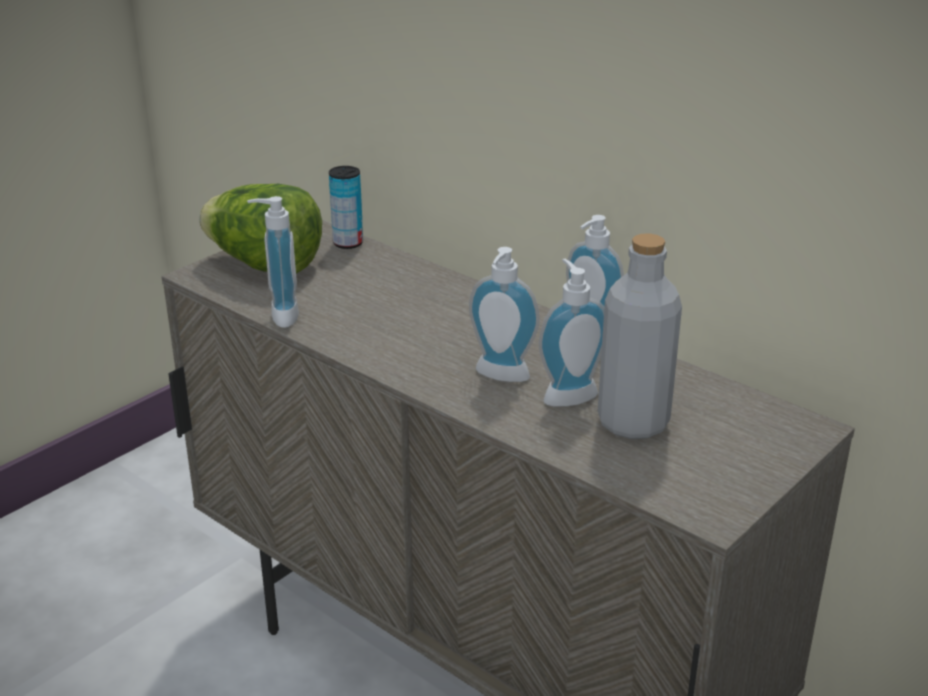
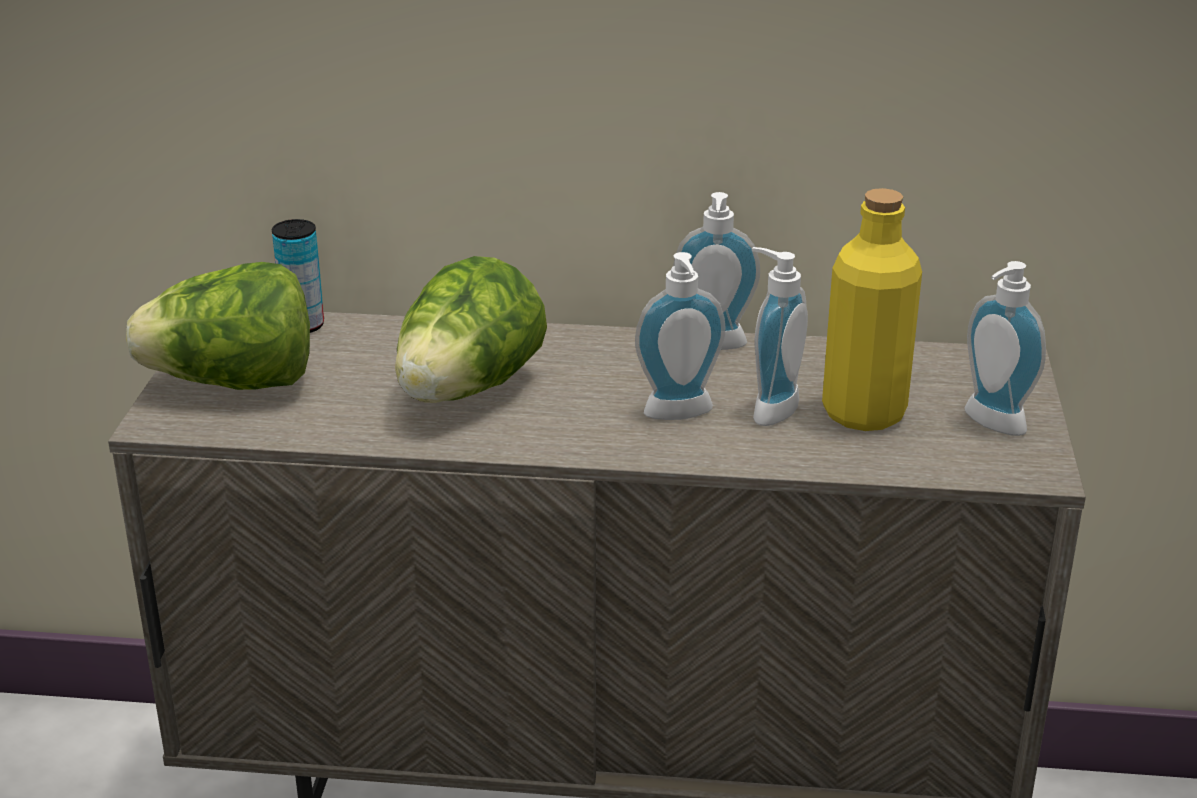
camera: 35 degrees left, 0 degrees up
(279, 316) = (340, 436): soap dispenser -> soap dispenser (989, 424)
(388, 314) = (467, 390): none -> lettuce
(633, 422) = (863, 413): grey bottle -> yellow bottle

